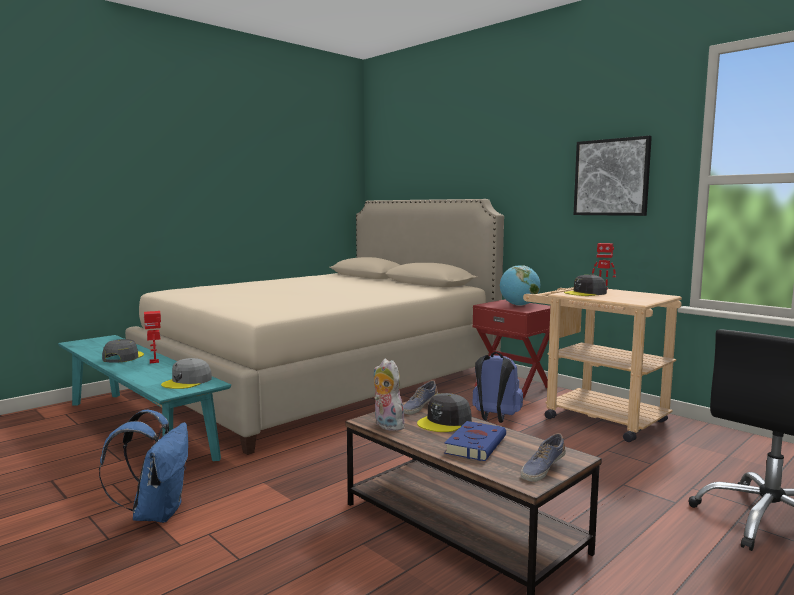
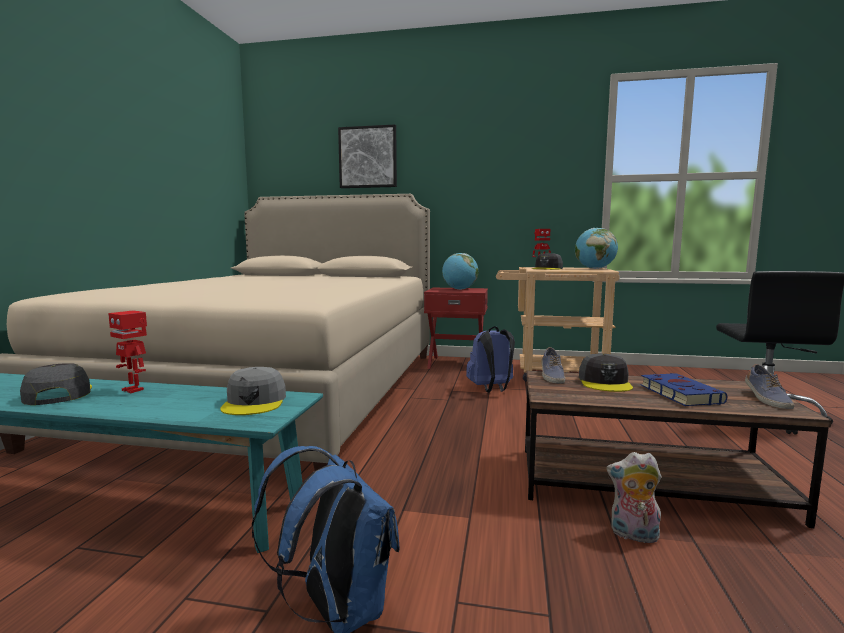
camera: 35 degrees left, 0 degrees up
(386, 425) = (575, 396): plush toy -> plush toy (633, 535)
(611, 177) = (532, 176): picture -> picture (368, 157)
(647, 297) = (594, 268): none -> globe

